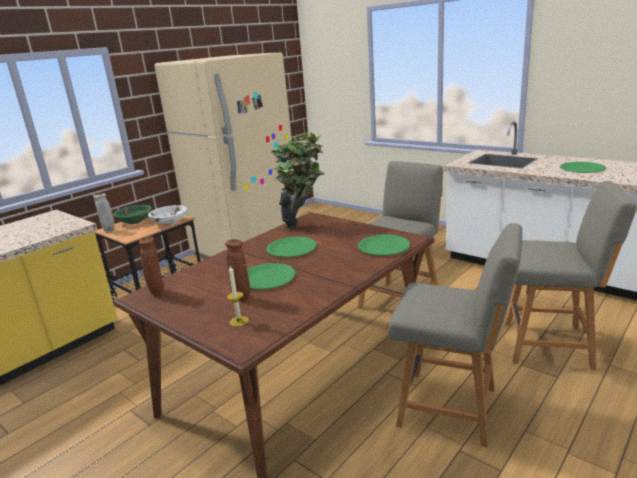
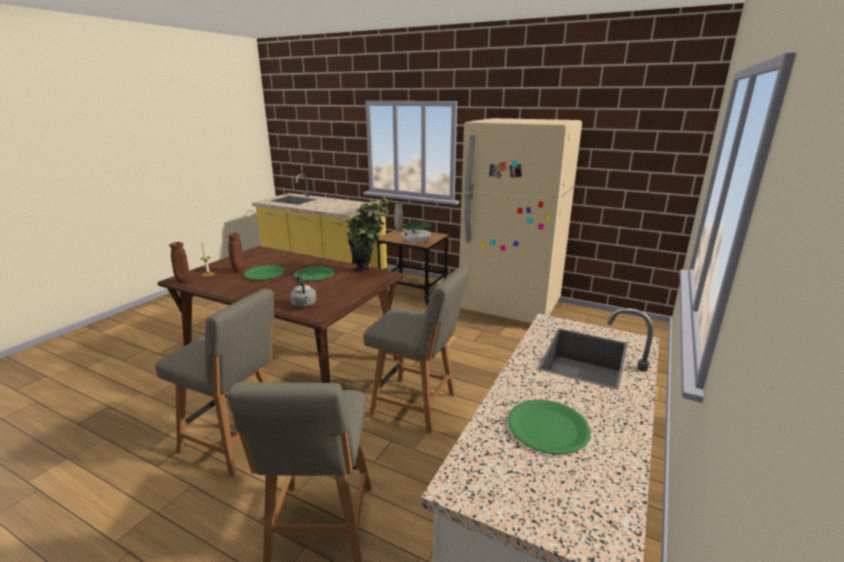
camera: 75 degrees right, 0 degrees up
(157, 292) = (260, 252): brown vase -> brown vase (183, 282)
(384, 246) = (304, 305): green plate -> grey kettle
(452, 408) = (236, 441): grey chair -> grey chair turned 75 degrees counterclockwise

